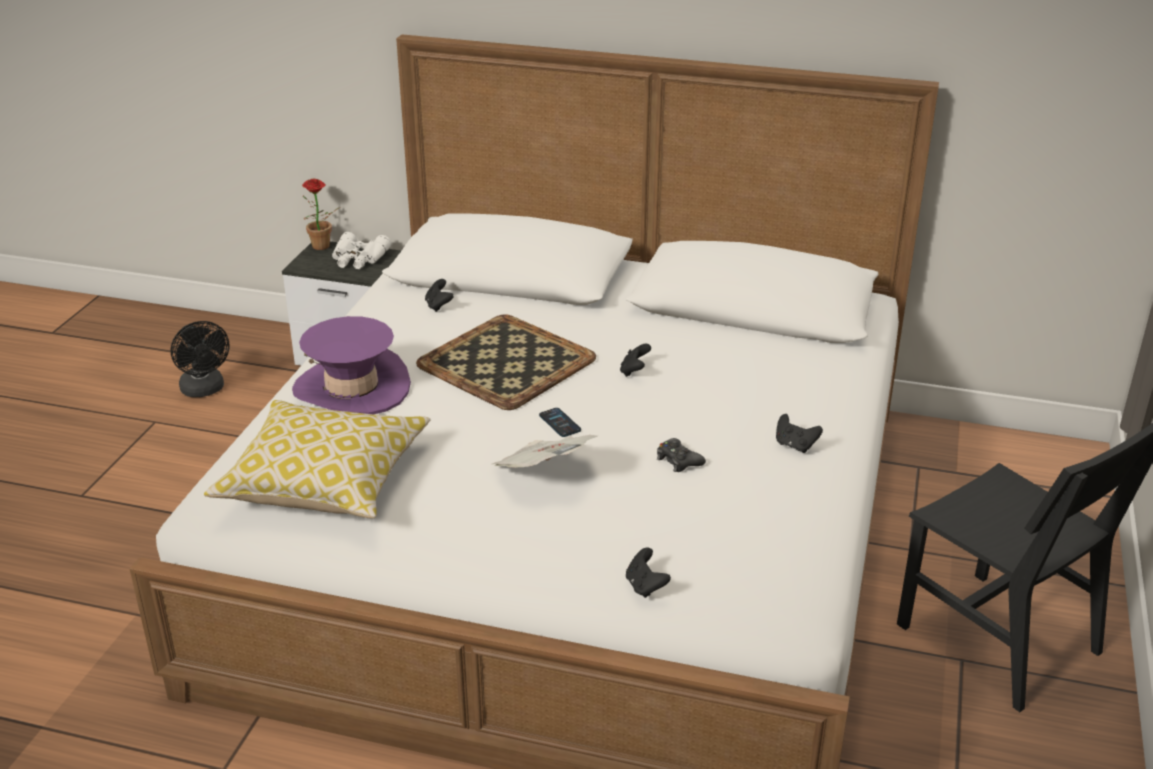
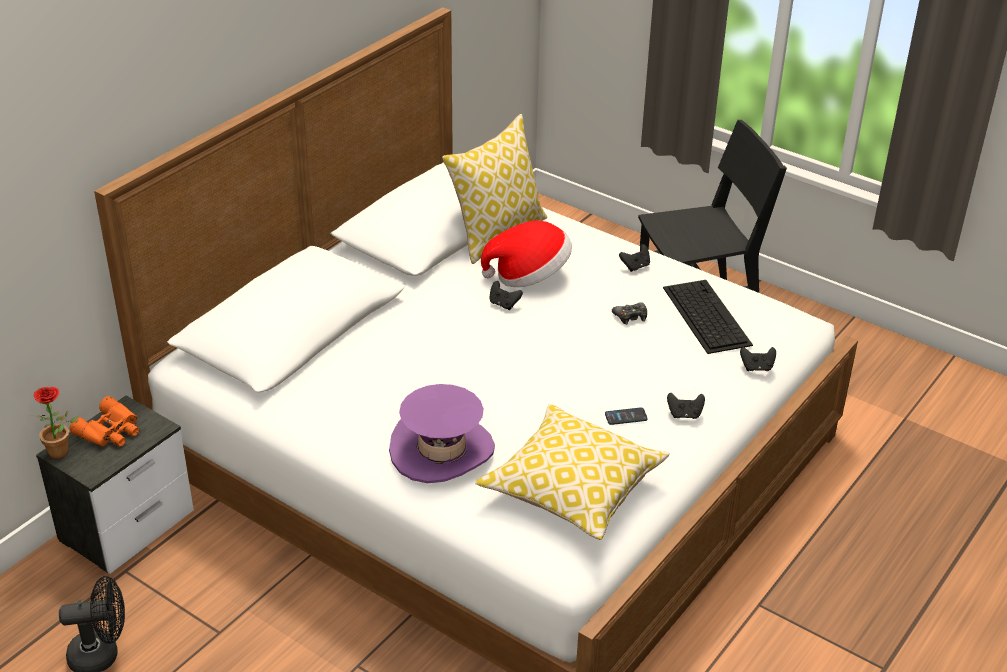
camera: 70 degrees left, 5 degrees up
(358, 258) = (111, 431): white binoculars -> orange binoculars
(438, 306) = (329, 377): black game controller -> black game controller (684, 414)
(504, 362) = (451, 361): tray -> none
(544, 473) = (617, 377): newspaper -> none
(560, 423) = (555, 355): phone -> phone (626, 417)
(705, 375) = (529, 276): none -> hat
(729, 519) = (705, 315): none -> keyboard
(774, 339) = (497, 233): none -> pillow

